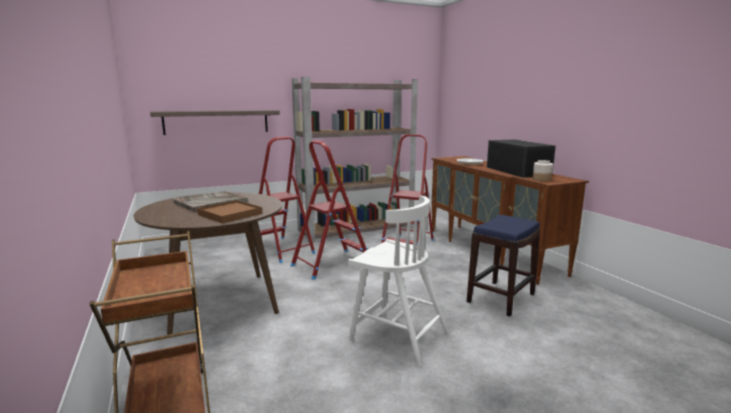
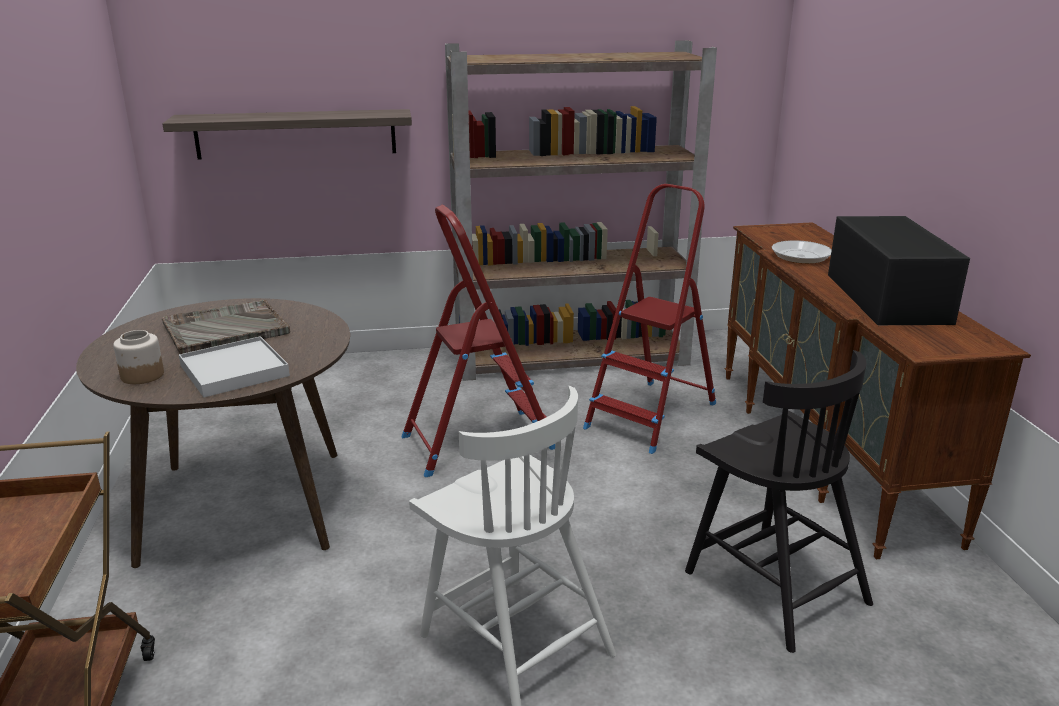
camera: 15 degrees right, 10 degrees up
(230, 214) = (235, 371): brown tray -> white tray
(281, 249) = (404, 392): red step ladder -> none
(501, 298) = (772, 584): stool -> black chair
(541, 179) = (914, 339): jar -> jar (142, 375)

